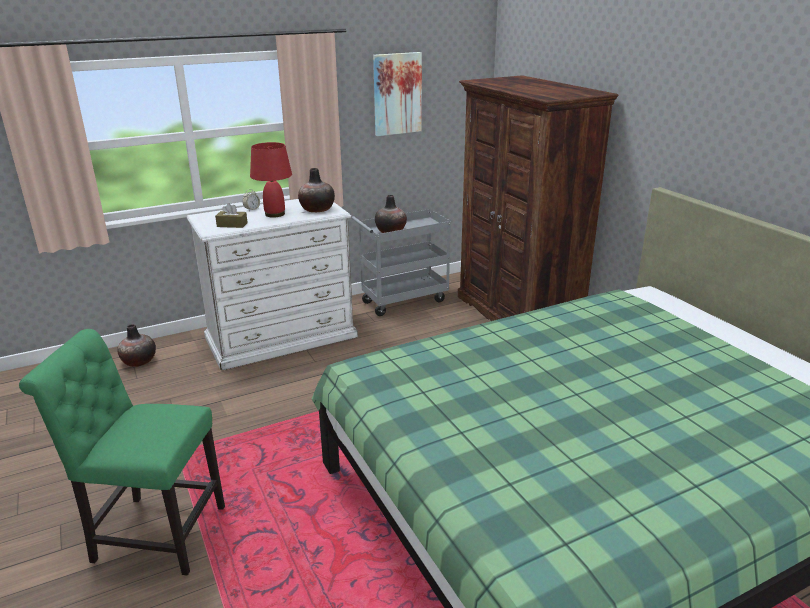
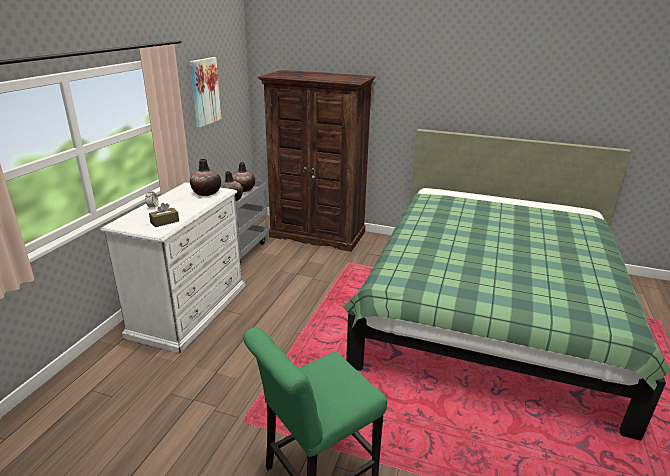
camera: 45 degrees left, 0 degrees up
(139, 361) = (90, 384): vase -> vase (243, 189)
(274, 214) = (181, 205): red table lamp -> none

